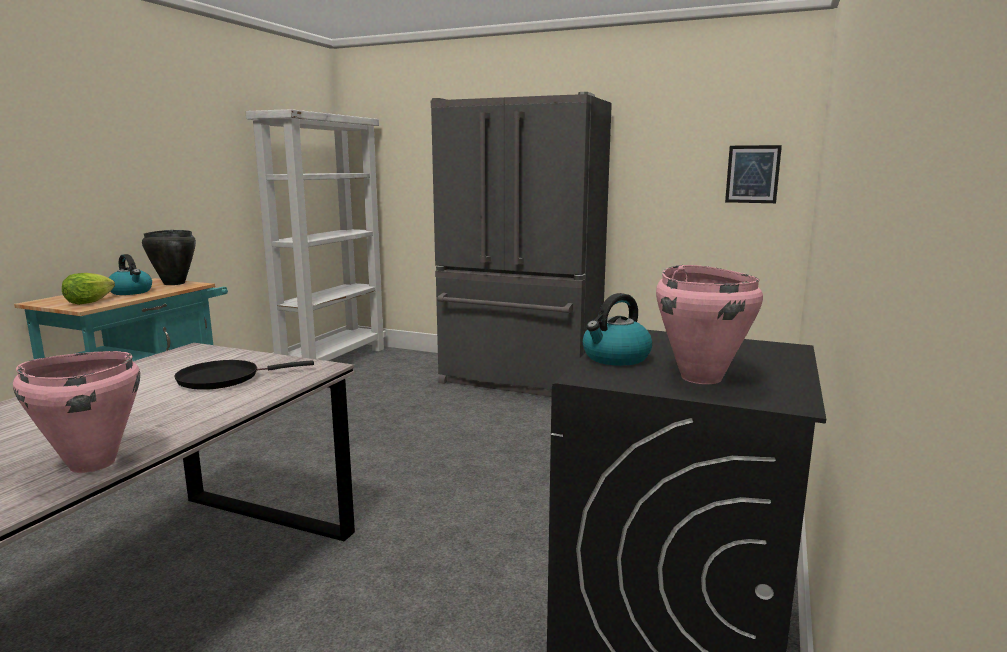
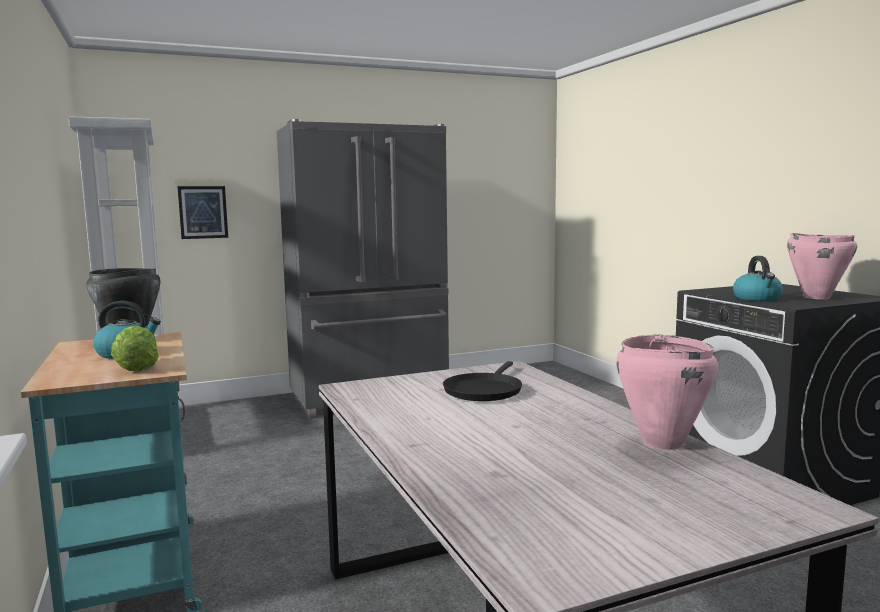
camera: 45 degrees left, 5 degrees down
(752, 174) = (517, 195): picture -> picture (203, 212)

